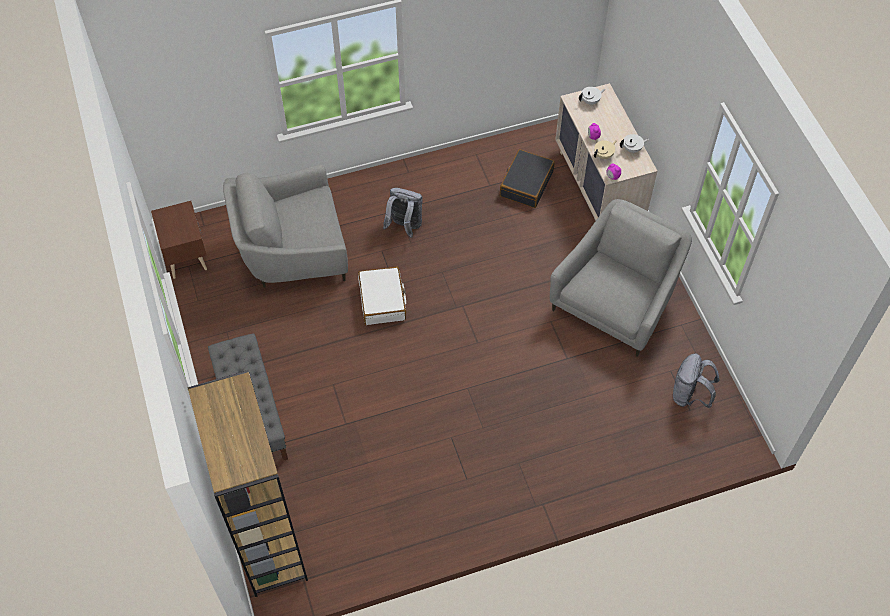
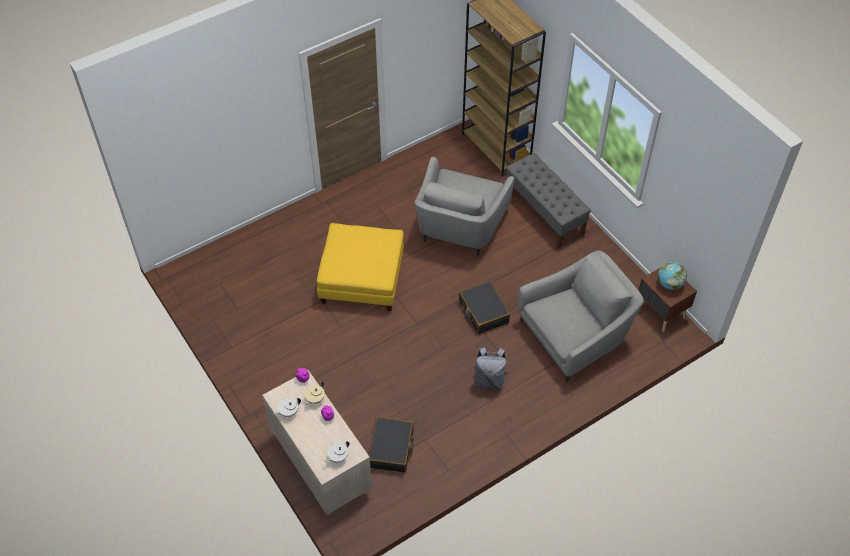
camera: 165 degrees right, 5 degrees down
(175, 224) = (669, 284): none -> globe
(382, 301) = (483, 312): white suitcase -> black suitcase
(513, 375) = (361, 279): none -> yellow ottoman
(616, 301) = (288, 355): grey armchair -> grey armchair (459, 227)
(689, 395) = (221, 294): grey backpack -> none

